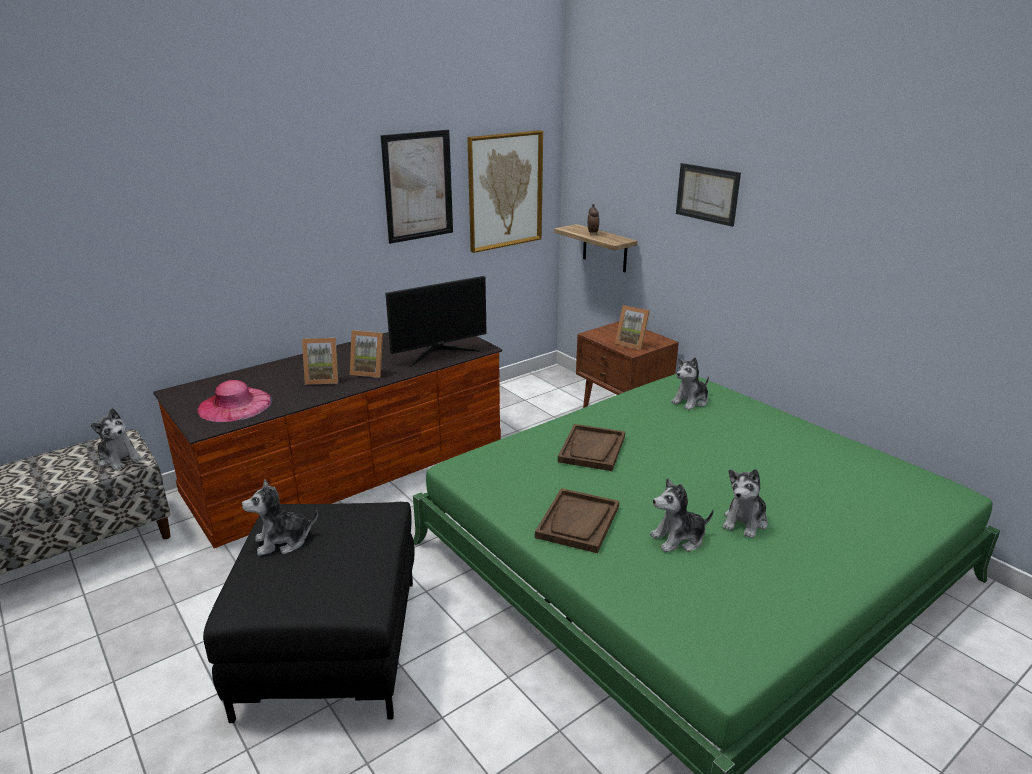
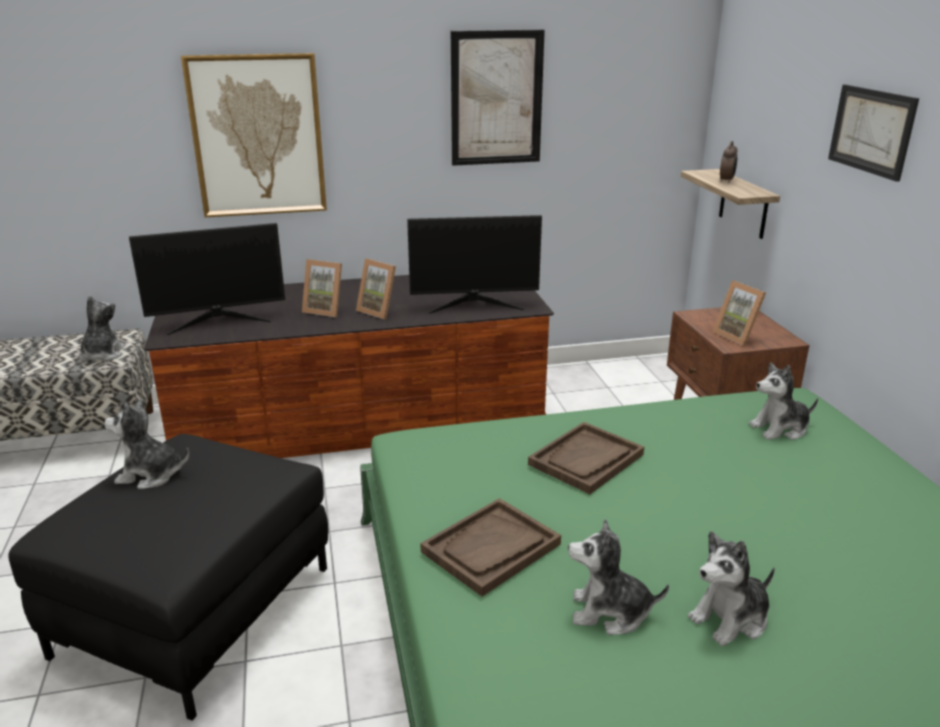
camera: 25 degrees right, 0 degrees up
(119, 459) = (102, 355): plush toy -> plush toy turned 150 degrees counterclockwise
(234, 405) = (218, 320): pink hat -> monitor
(505, 190) = (620, 115): picture -> picture (258, 136)

